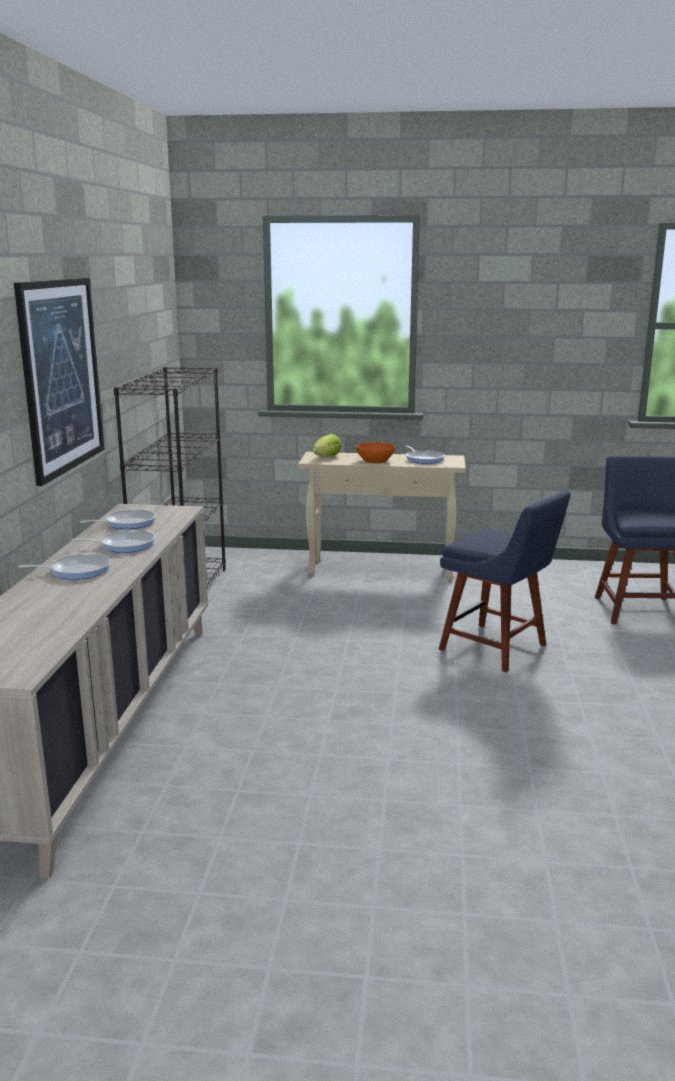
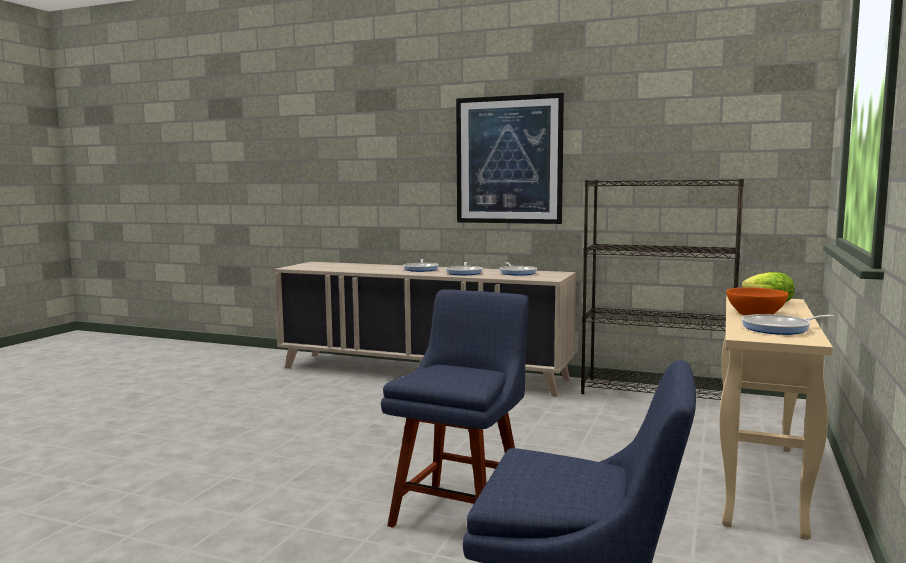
camera: 105 degrees right, 10 degrees down
(497, 648) = (462, 511): blue chair -> blue chair turned 150 degrees clockwise

